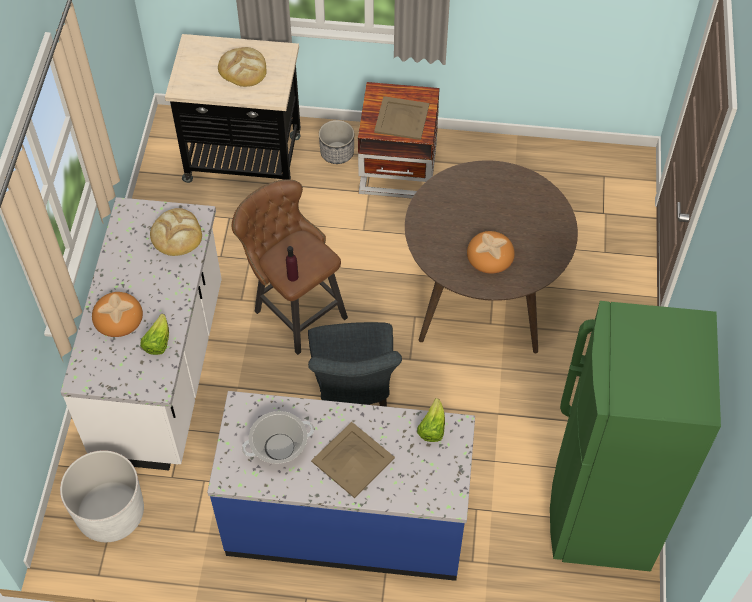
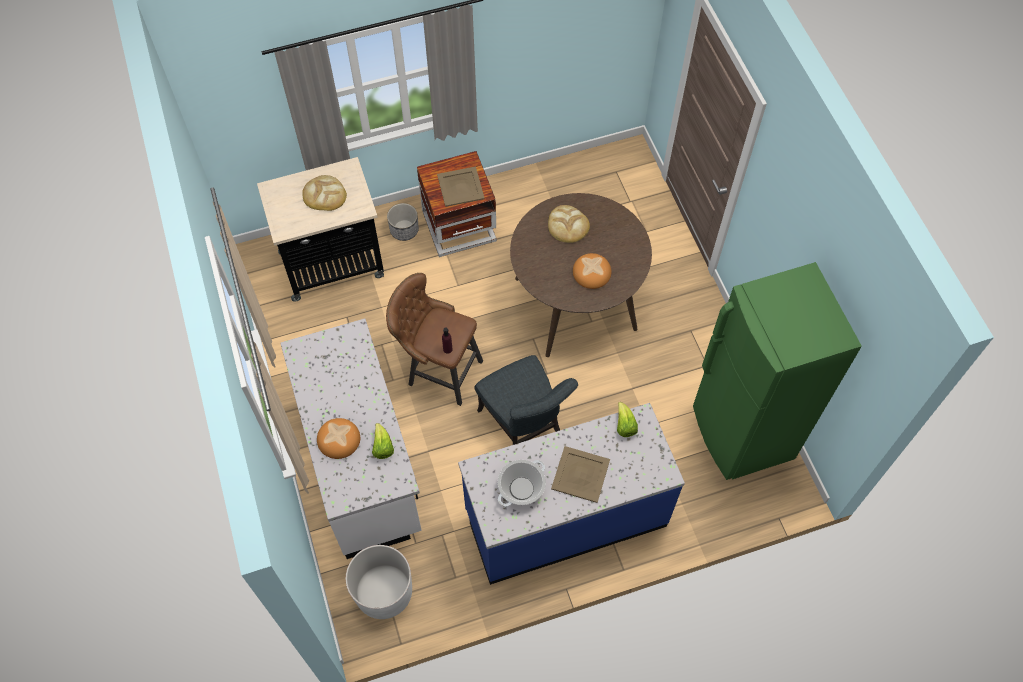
camera: 25 degrees left, 5 degrees up
(176, 234) = (348, 353): bread -> bread (567, 225)

